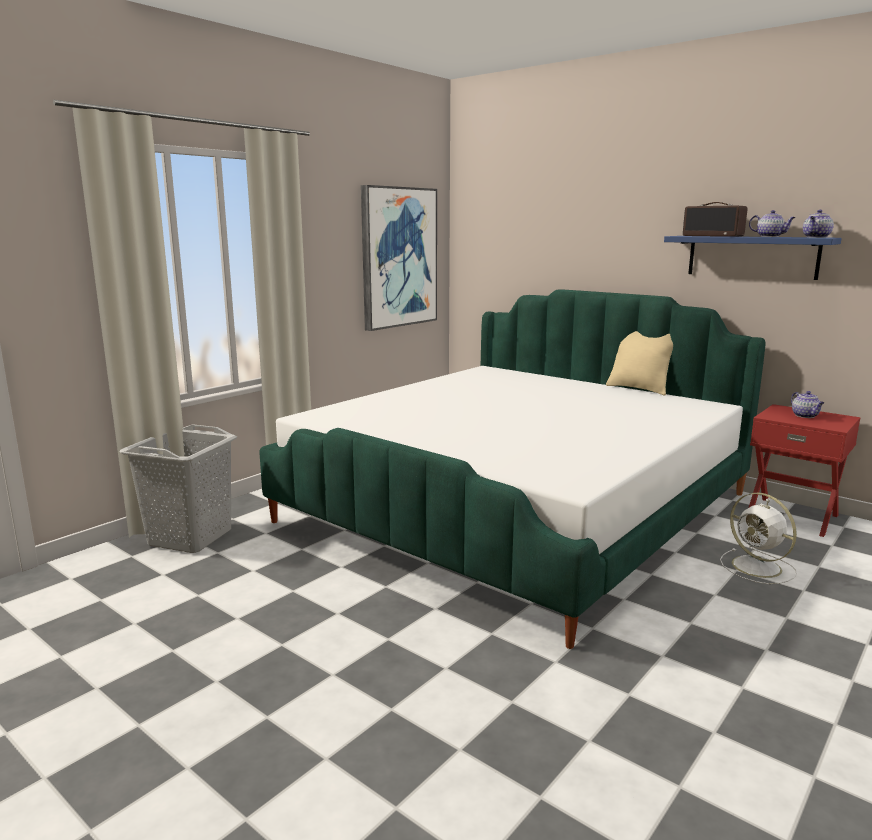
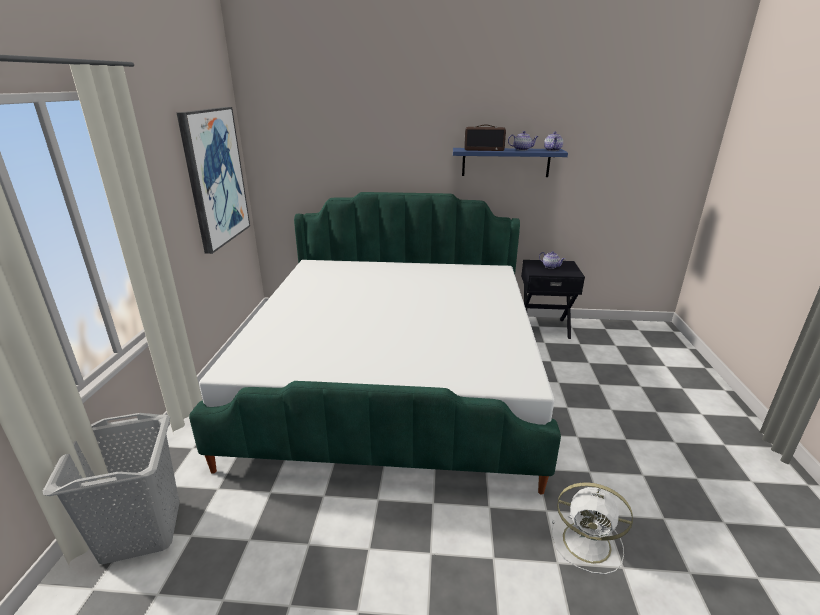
camera: 35 degrees left, 10 degrees up
(638, 389) = (438, 263): beige pillow -> none
(758, 567) = (566, 375): white fan -> white fan (589, 543)
(792, 515) = (544, 327): red nightstand -> black nightstand

